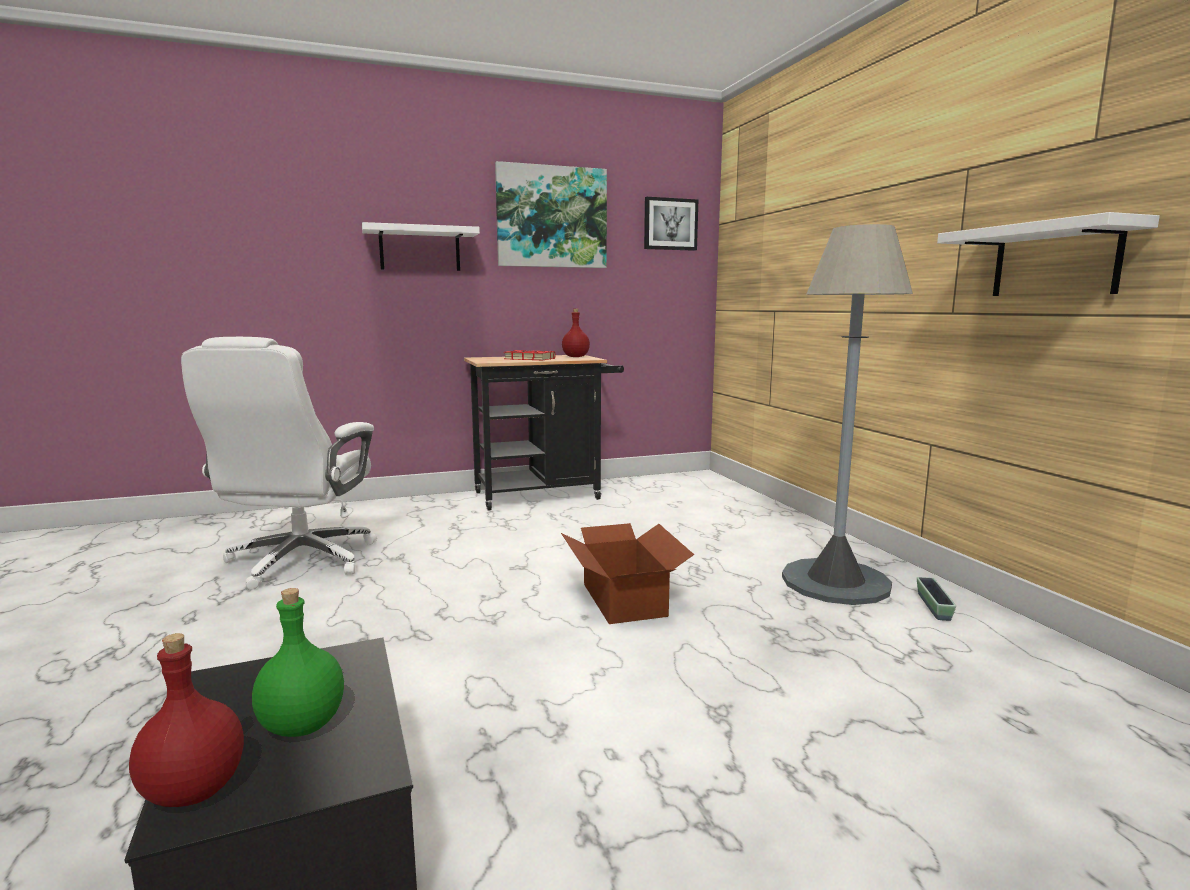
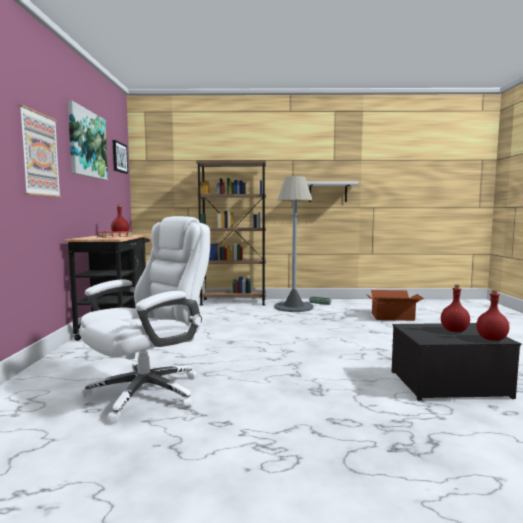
camera: 70 degrees left, 5 degrees down
(299, 561) = (148, 392): white office chair -> white office chair turned 75 degrees counterclockwise
(304, 725) = (454, 330): green bottle -> red bottle
(420, 249) = (39, 155): white shelf -> picture
(623, 600) = (286, 331): cardboard box -> cardboard box (393, 317)
(788, 525) = (233, 302): none -> brown bookcase

